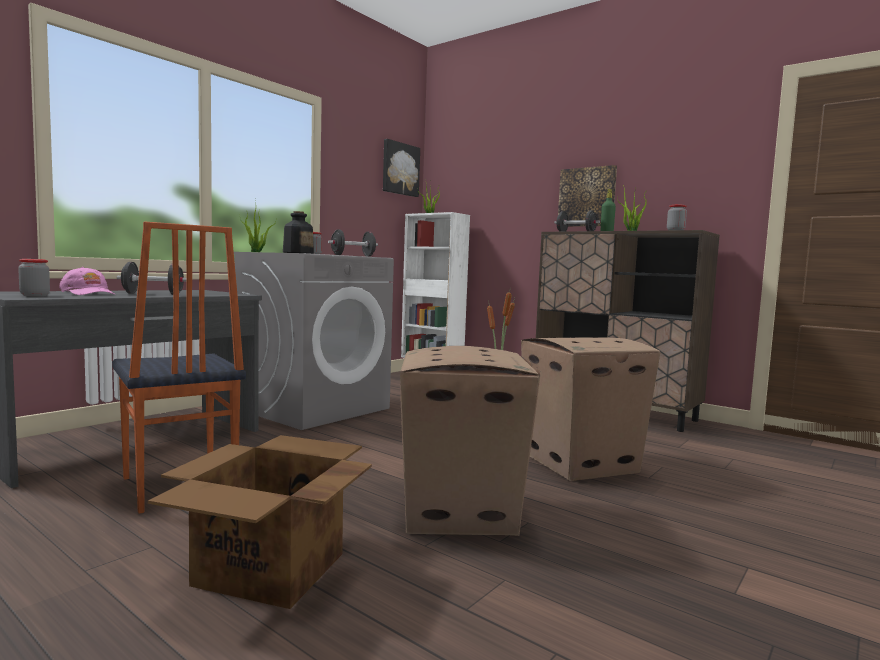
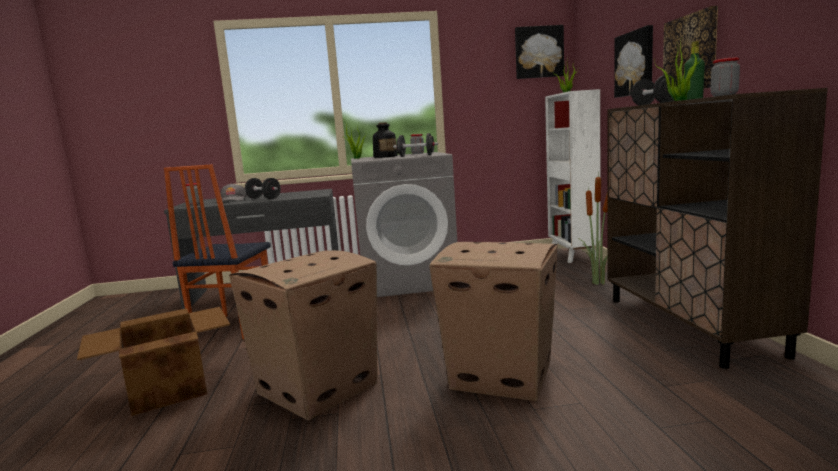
camera: 45 degrees right, 5 degrees up
(88, 293) = (233, 200): pink cap -> grey cap
(518, 197) = (635, 63): none -> picture

